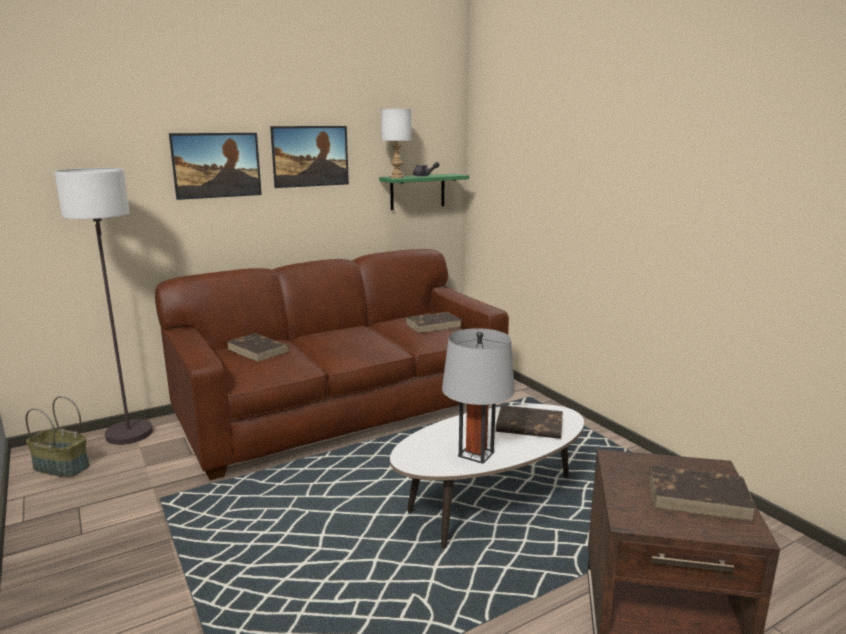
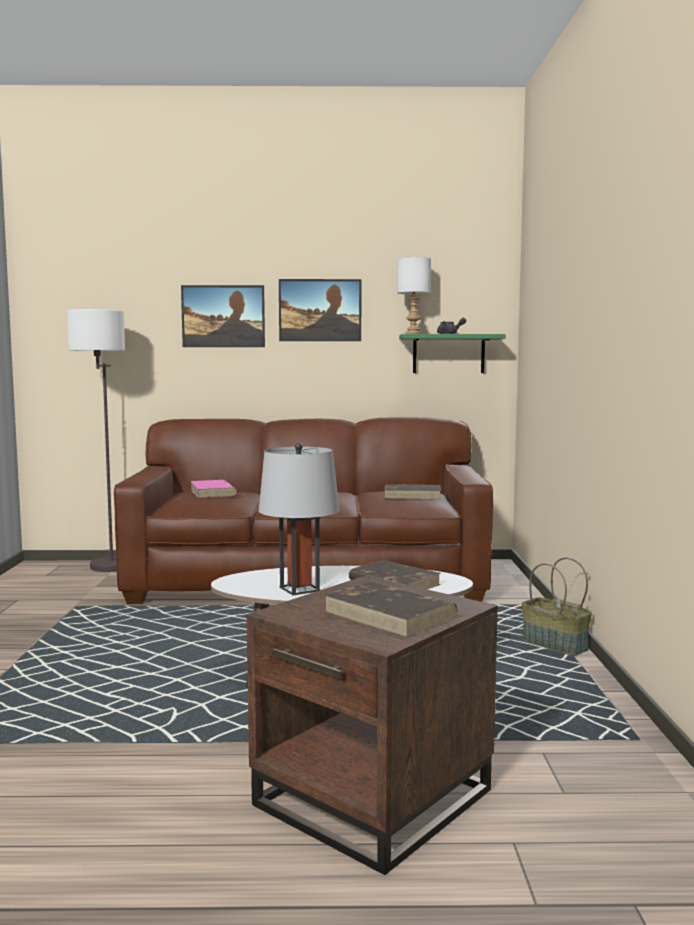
camera: 30 degrees right, 10 degrees down
(60, 467) = (38, 576): basket -> basket (553, 644)
(258, 350) = (213, 492): brown book -> pink book

